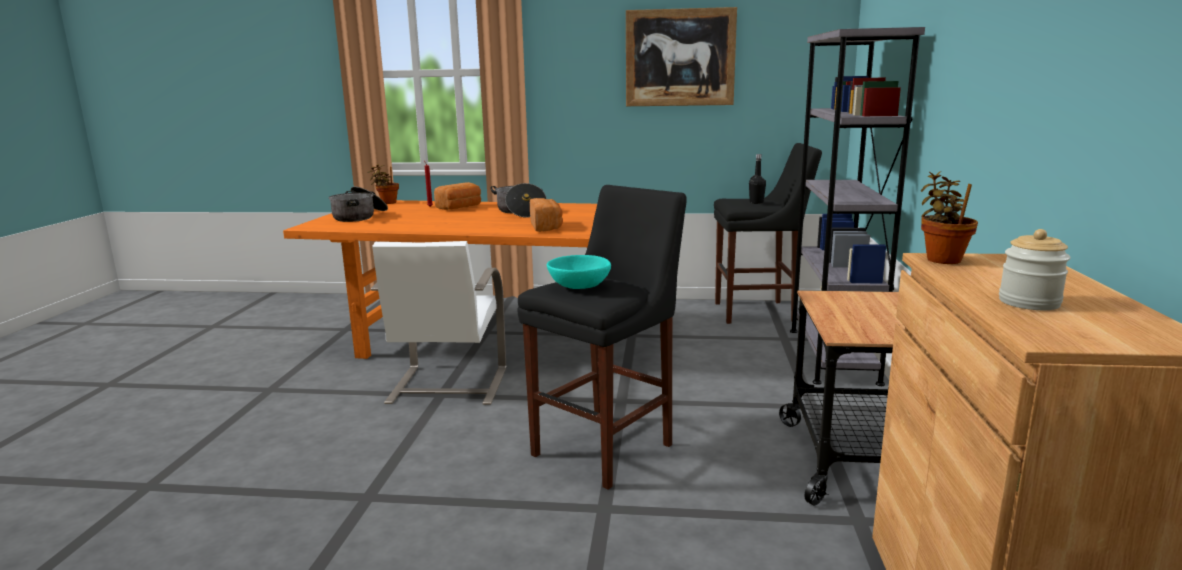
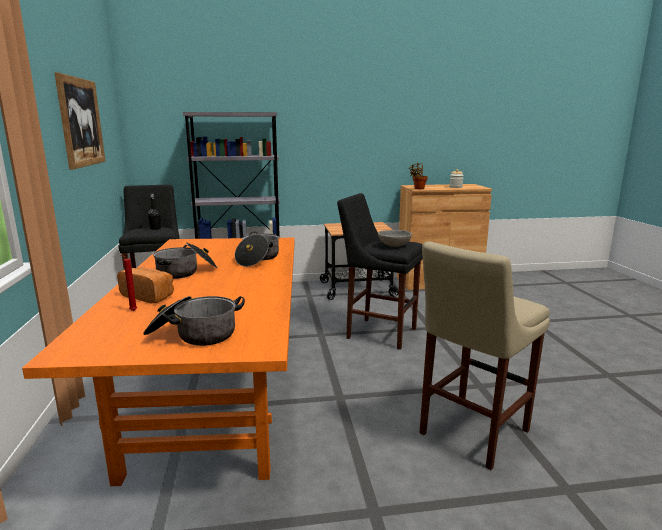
camera: 105 degrees left, 0 degrees up
(289, 456) = (470, 434): none -> beige stool
(387, 203) = (78, 343): potted plant -> none
(447, 386) = (323, 398): white chair -> none
(546, 227) = (258, 259): bread -> cooking pot
(580, 287) = (394, 245): turquoise bowl -> grey bowl

